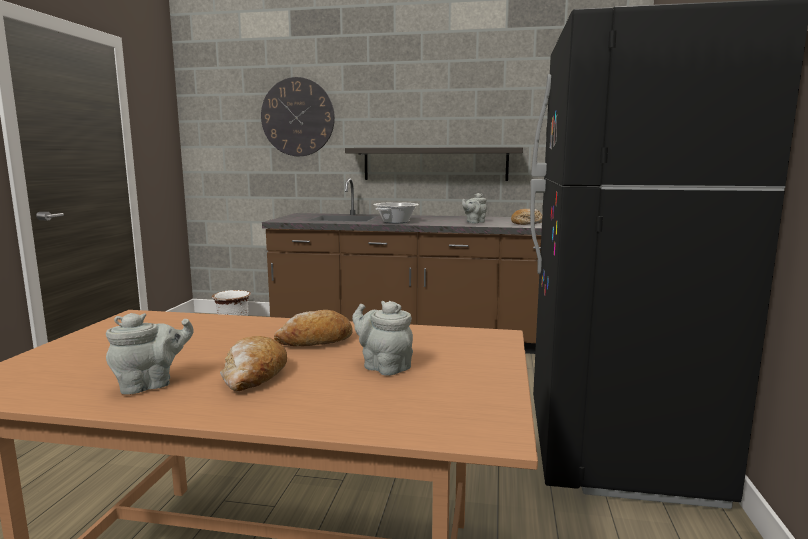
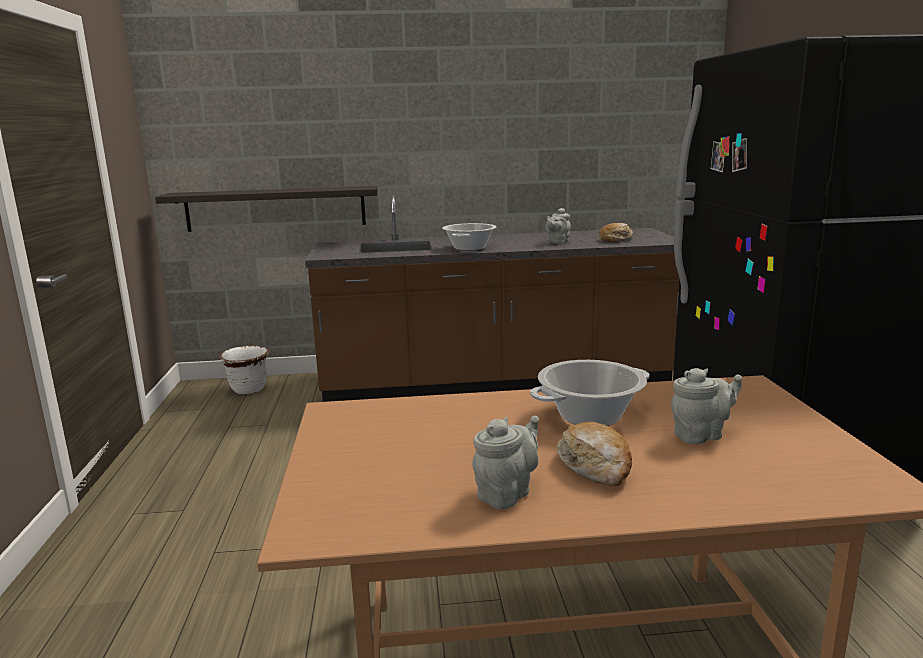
camera: 15 degrees left, 5 degrees up
(297, 117) = (314, 118): wall clock -> none
(315, 341) = (590, 416): bread -> cooking pot
(383, 366) = (701, 435): grey teapot -> grey teapot turned 135 degrees clockwise
(435, 164) = (492, 172): shelf -> shelf (276, 208)

